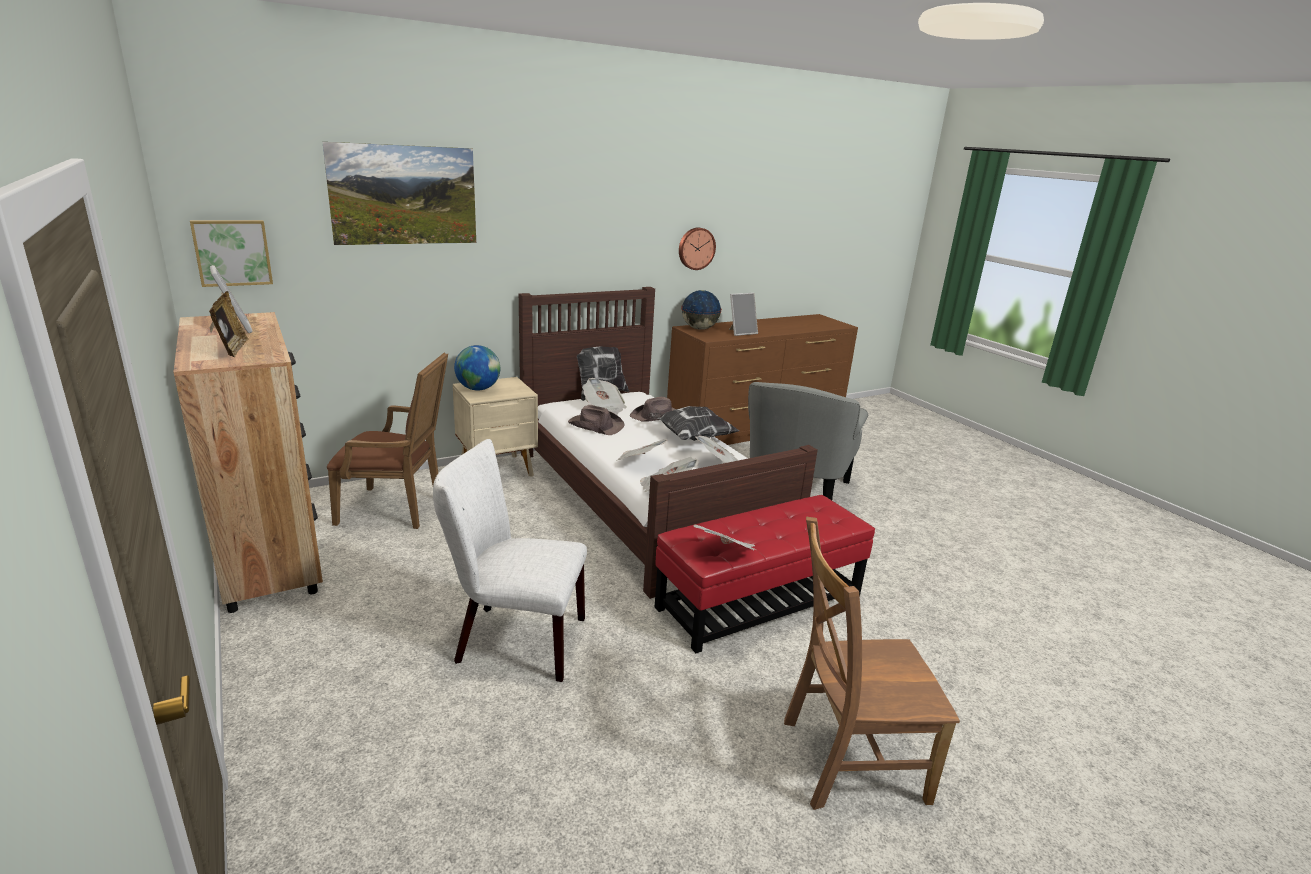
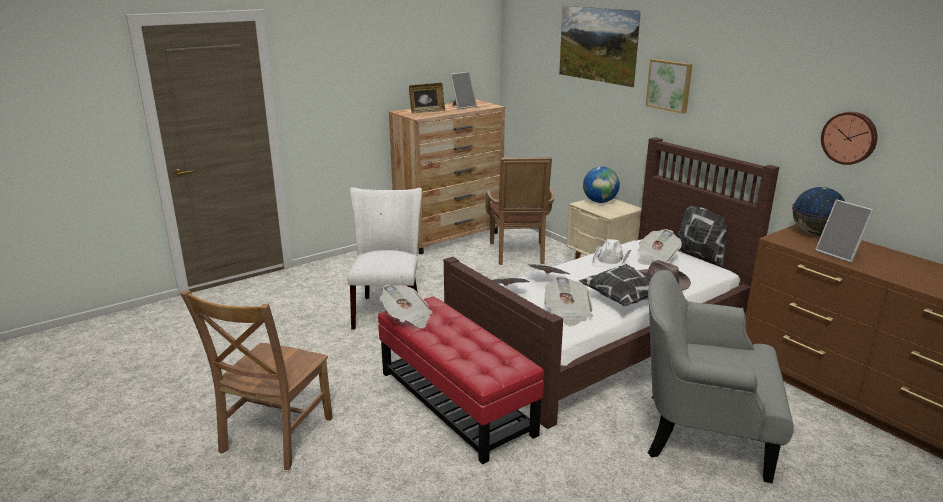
camera: 85 degrees right, 0 degrees up
(232, 252) = (520, 70): picture -> picture (670, 85)
(595, 425) = (611, 259): brown hat -> white hat
(847, 760) = (274, 437): brown chair -> brown chair turned 150 degrees counterclockwise

